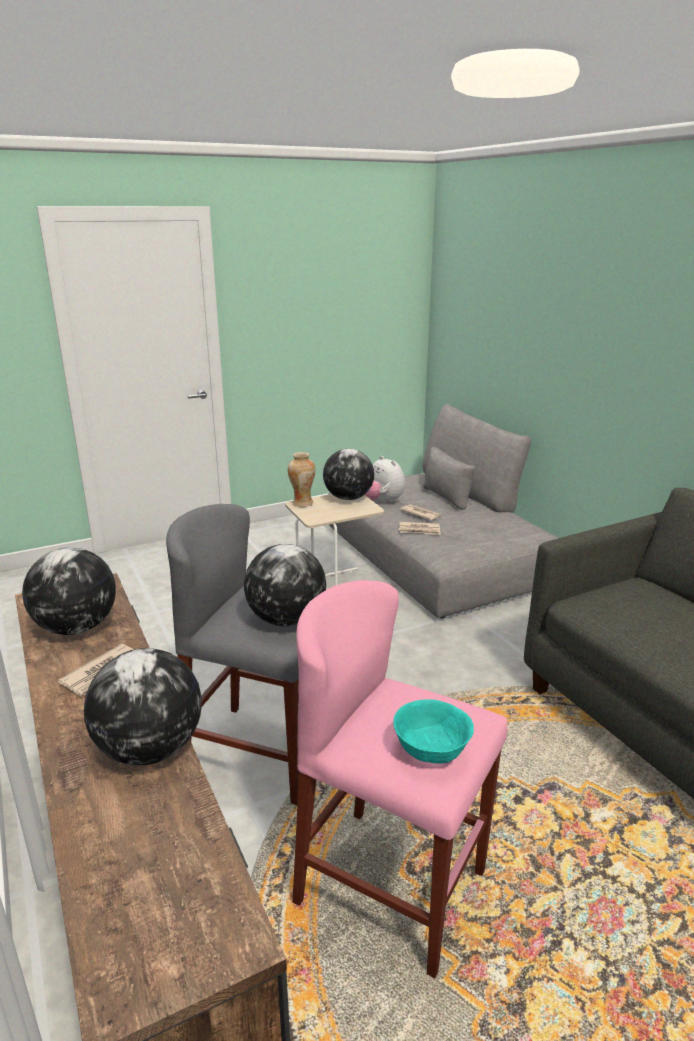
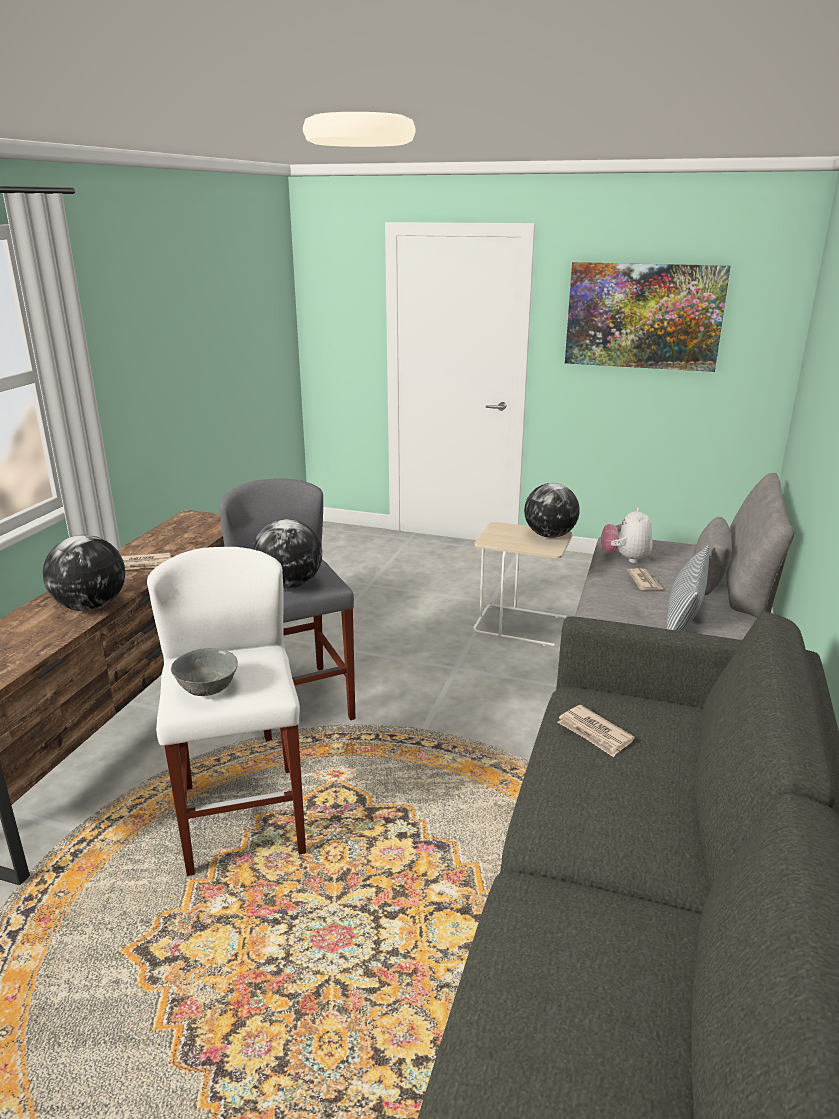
camera: 45 degrees right, 0 degrees up
(76, 628) = (175, 537): globe -> none
(302, 503) = (503, 527): vase -> none
(316, 290) = (643, 316): none -> picture
(391, 887) = (243, 819): pink stool -> white stool
(419, 530) = (613, 594): newspaper -> newspaper (594, 733)
(431, 750) = (208, 688): turquoise bowl -> grey bowl
(481, 527) = (684, 615): none -> pillow

